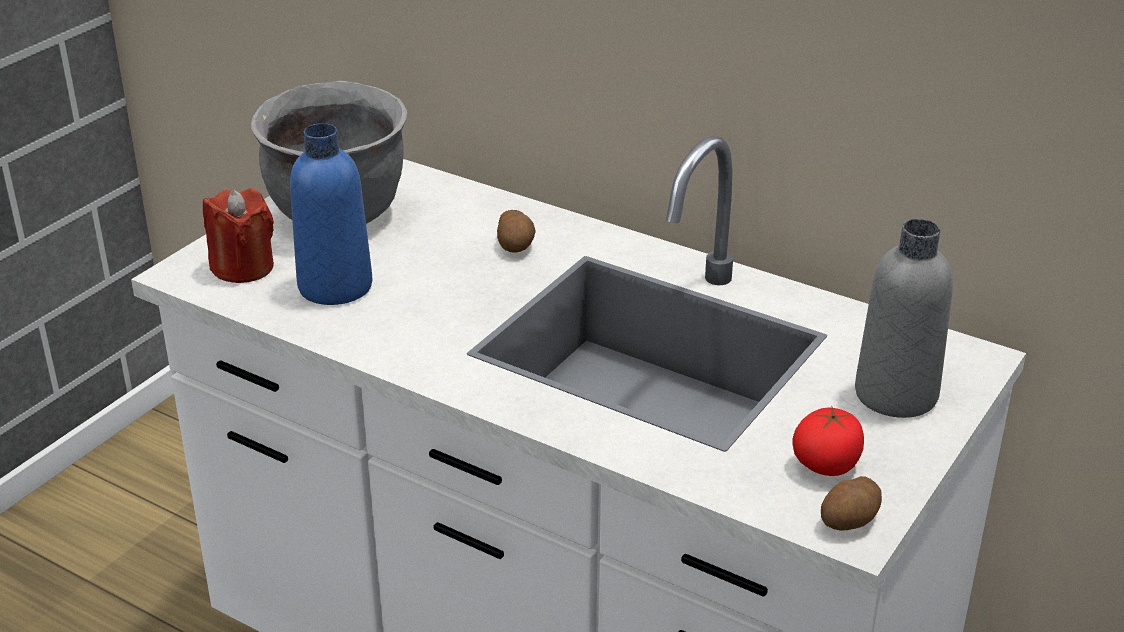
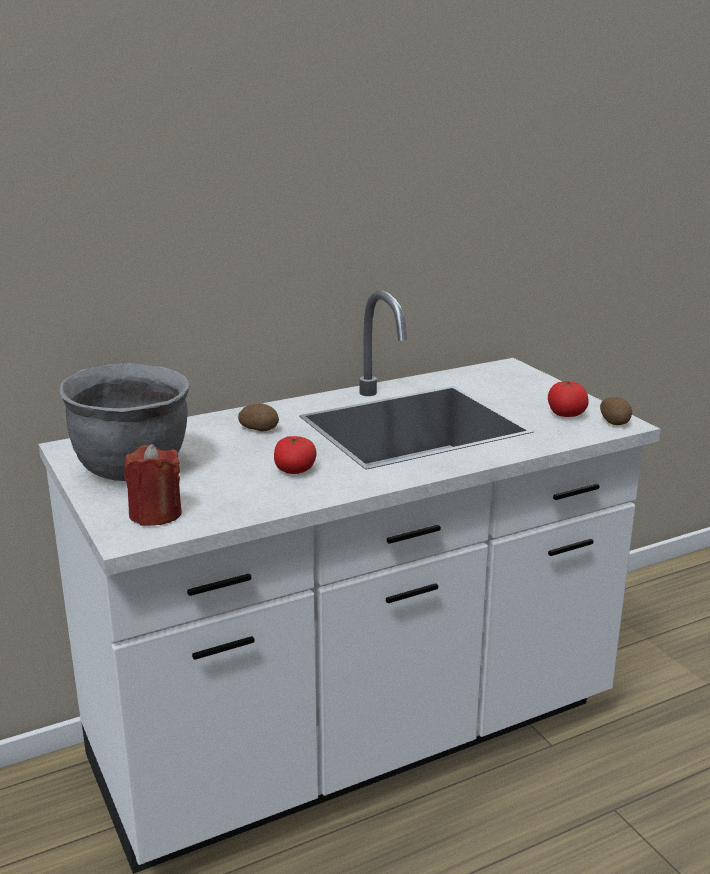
camera: 60 degrees left, 10 degrees down
(335, 286) = (230, 489): blue bottle -> none
(420, 308) = (295, 470): none -> tomato
(896, 394) = (521, 387): grey bottle -> none

